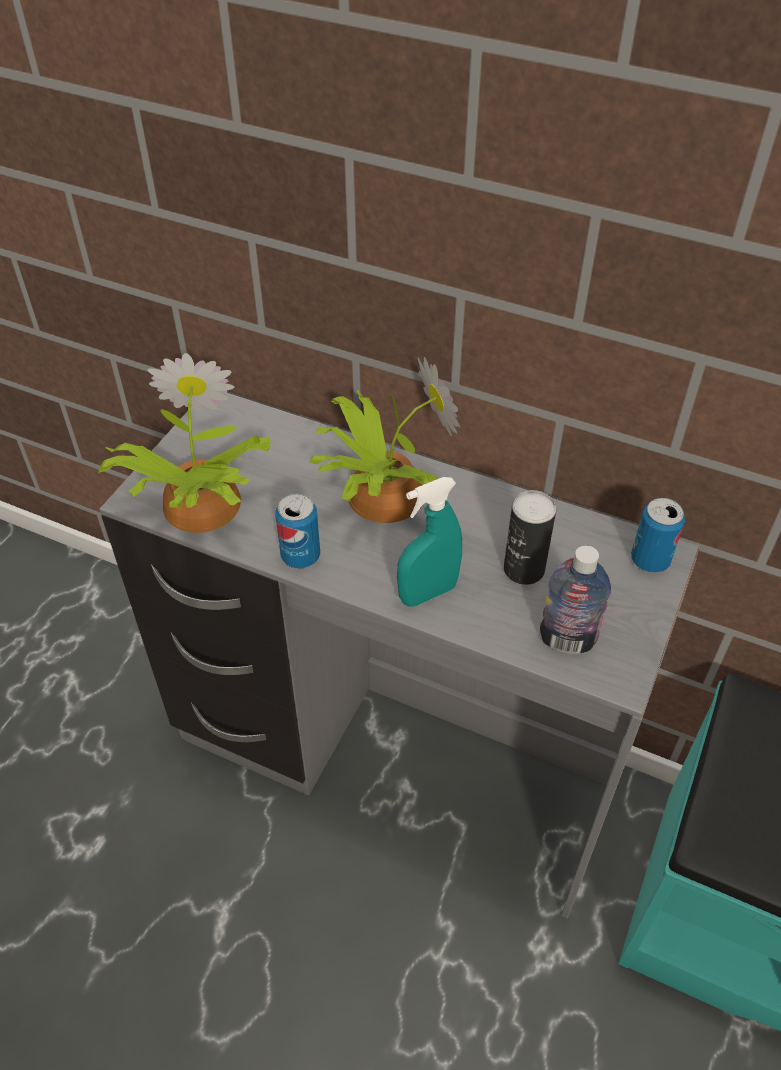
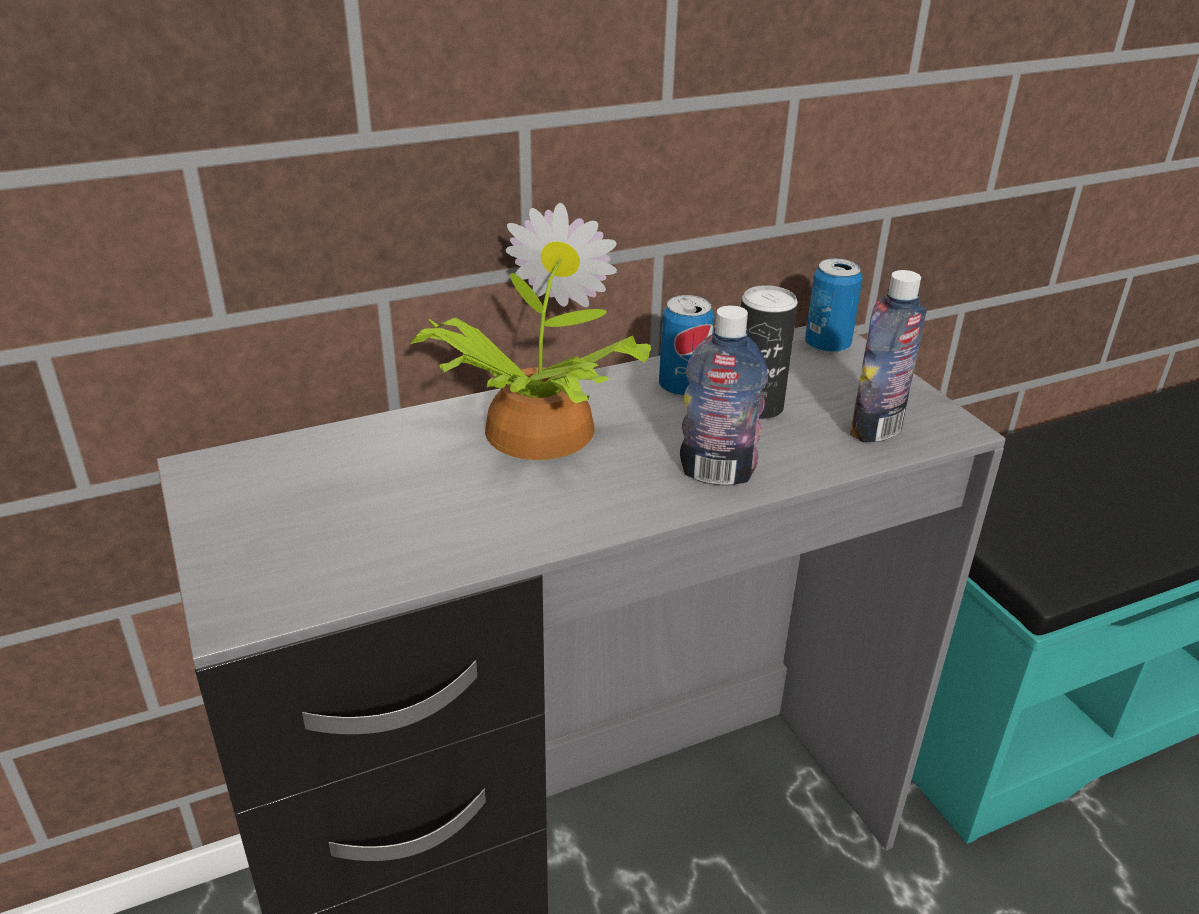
camera: 50 degrees left, 15 degrees down
(198, 506) = (340, 565): potted plant -> none
(300, 556) = (545, 528): can -> can (683, 388)
(428, 593) = (717, 473): turquoise spray bottle -> bottle

